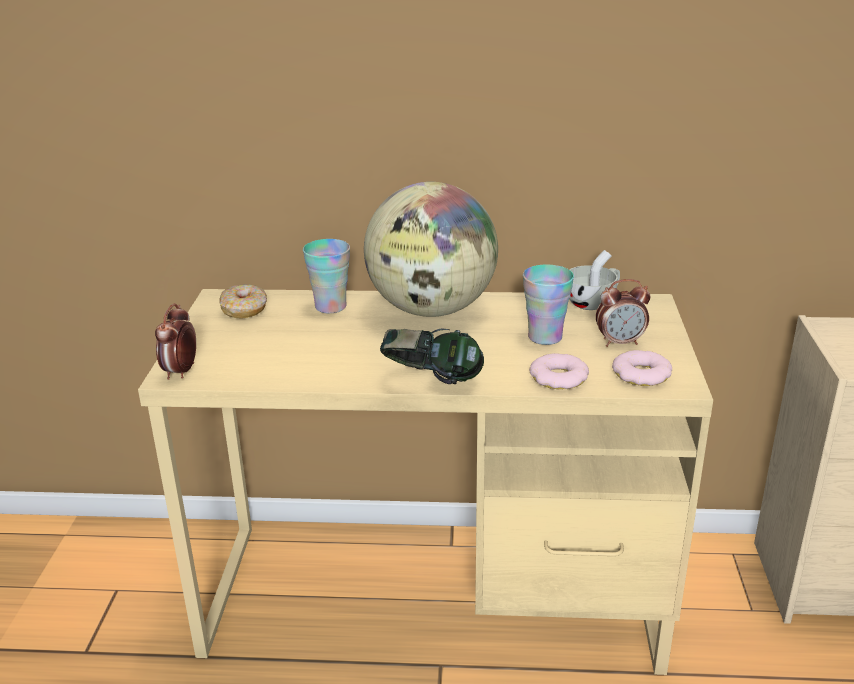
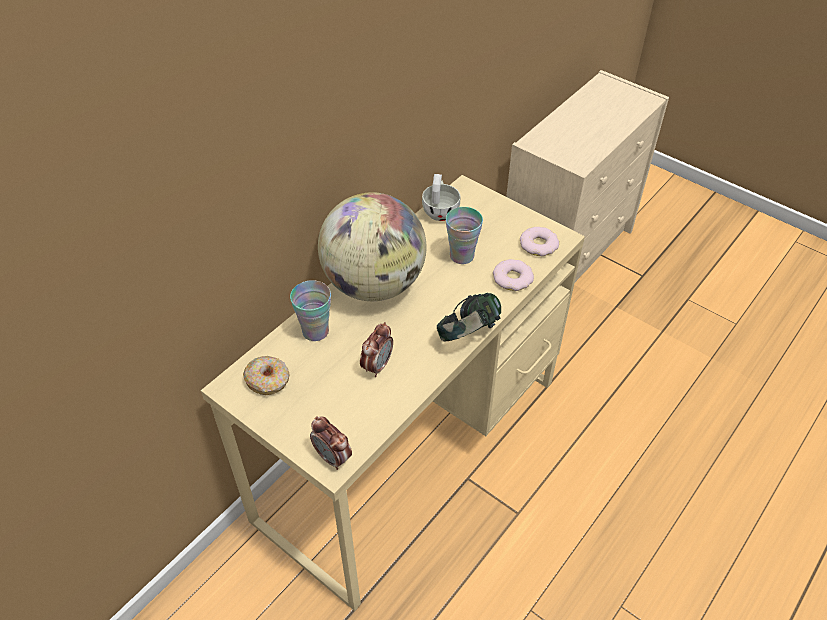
camera: 55 degrees left, 20 degrees up
(620, 342) = (497, 230): alarm clock -> alarm clock (377, 365)

